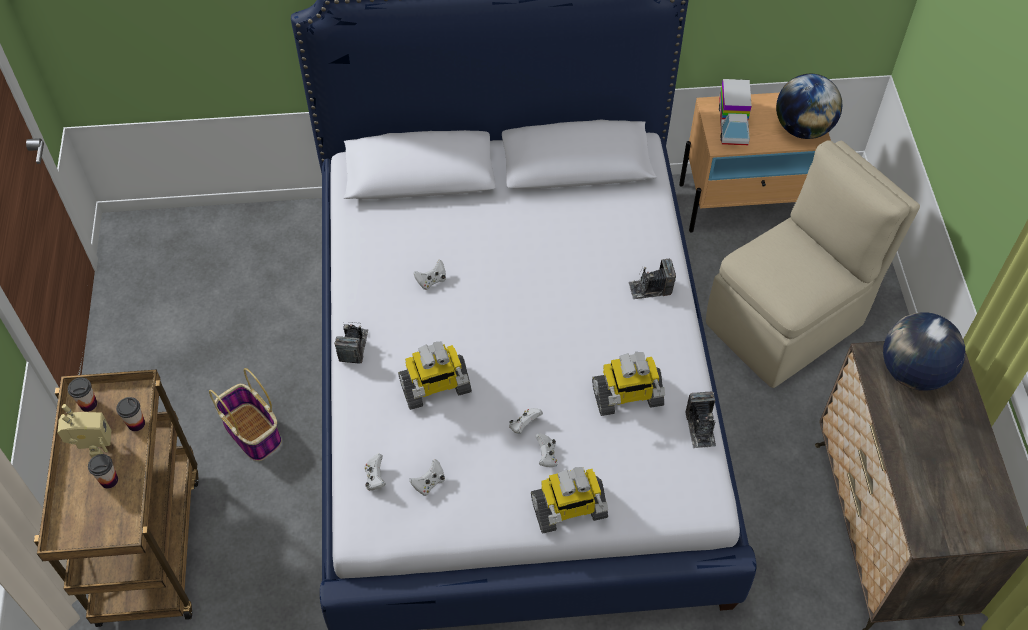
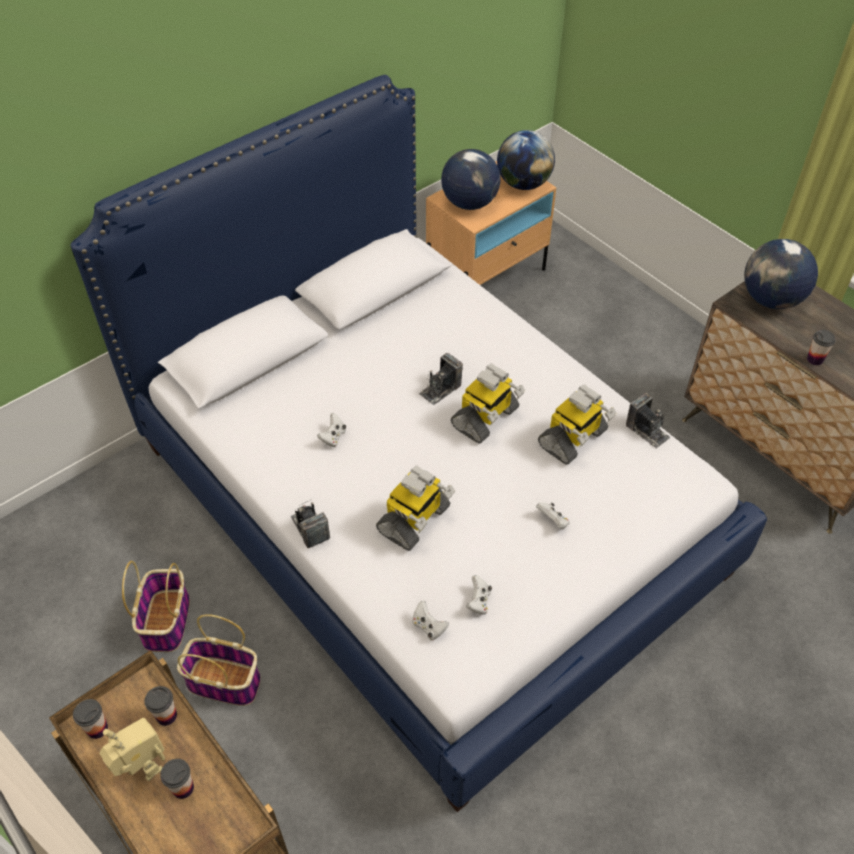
camera: 35 degrees left, 5 degrees down
(247, 358) = (166, 620): none -> basket
(524, 425) = (513, 507): white game controller -> none
(569, 510) = (609, 552): toy robot -> toy robot (485, 418)
(650, 288) = (516, 349): camera -> camera (440, 389)
(733, 123) = (470, 203): toy truck -> globe
(788, 322) = (589, 345): beige chair -> none
(898, 452) = (815, 359): none -> cup

